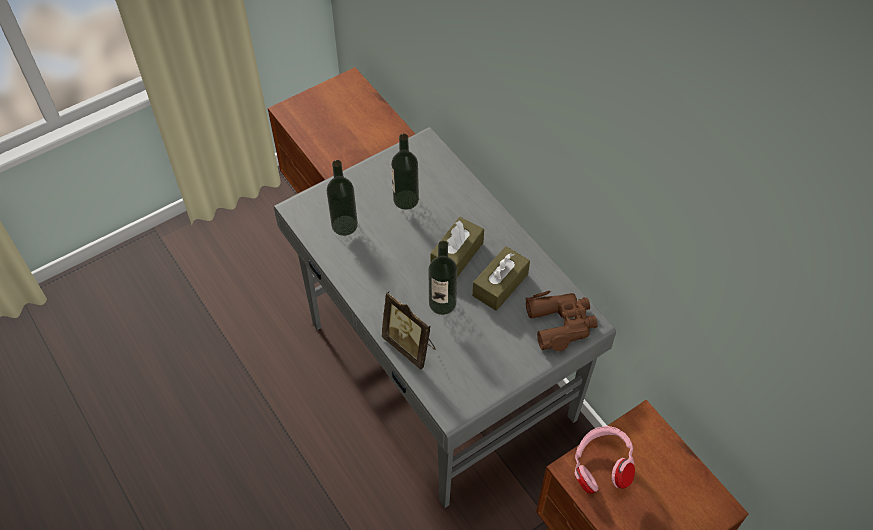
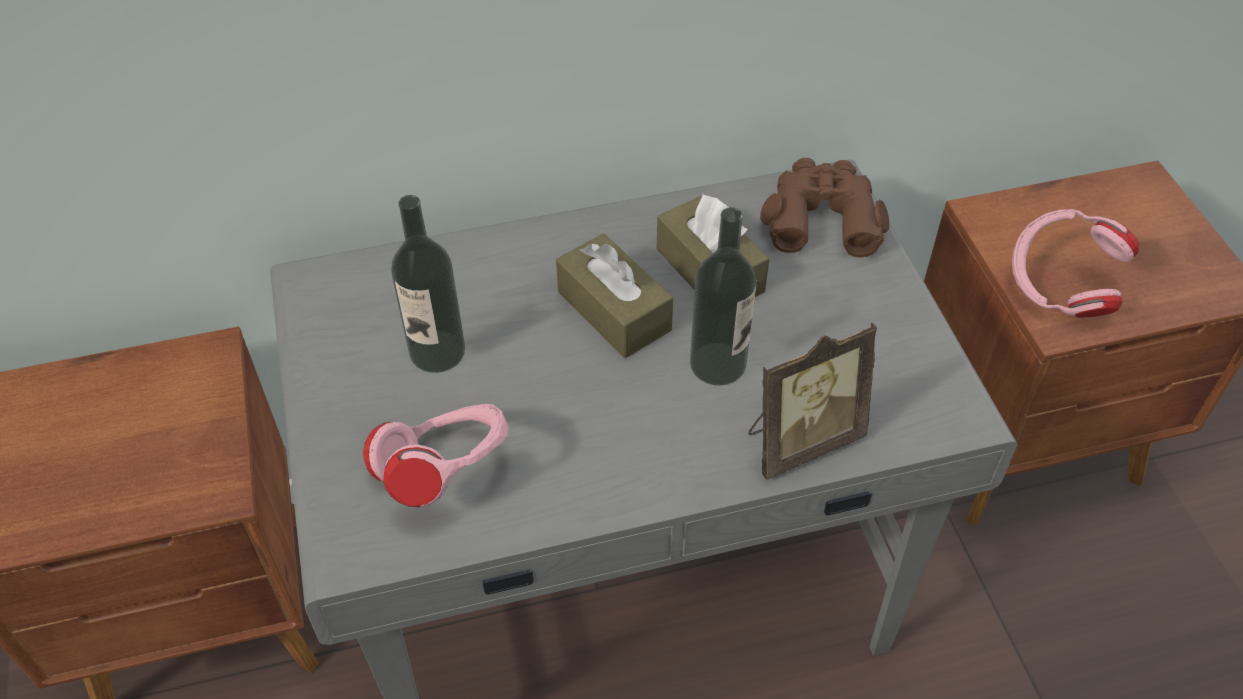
camera: 70 degrees left, 5 degrees down
(344, 225) = (445, 474): bottle -> pink headphones

